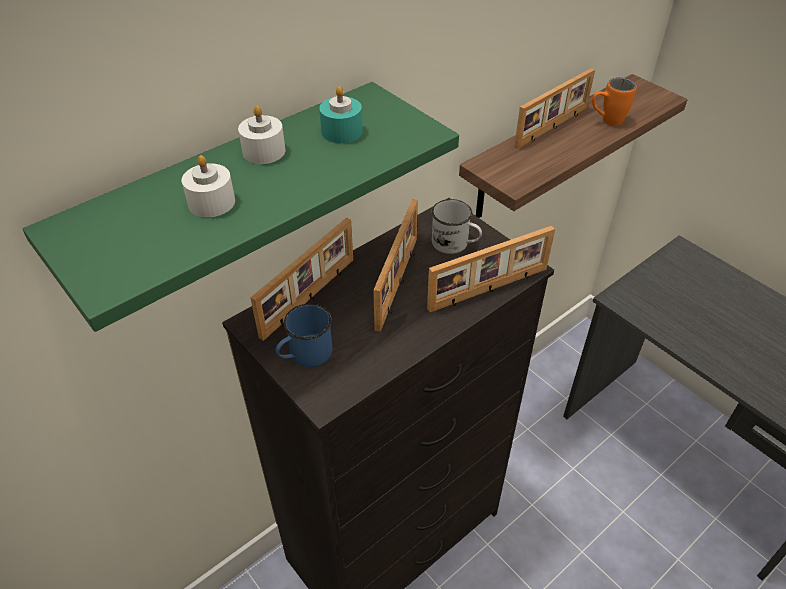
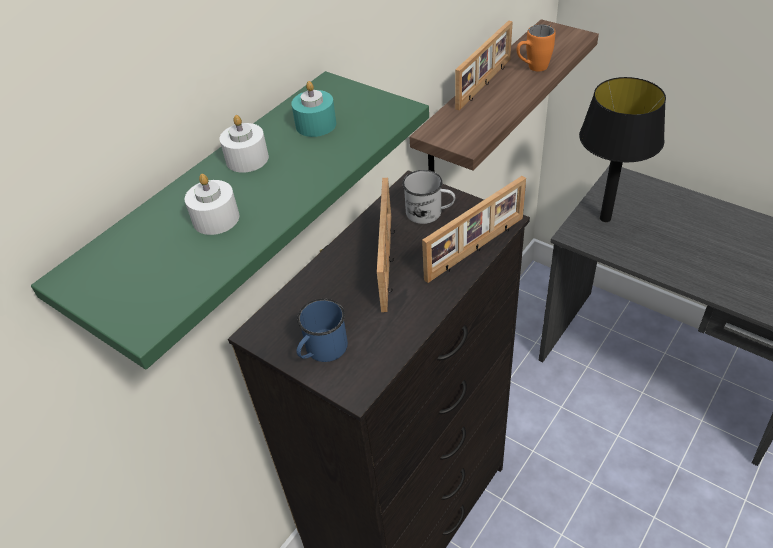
camera: 10 degrees left, 0 degrees up
(310, 298) = (307, 295): picture frame -> none
(656, 290) = (605, 218): none -> black table lamp

